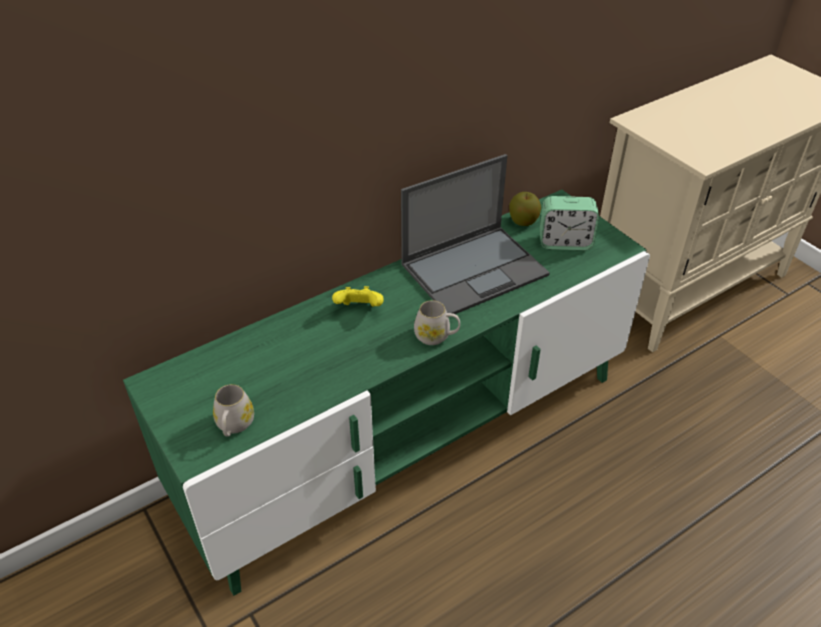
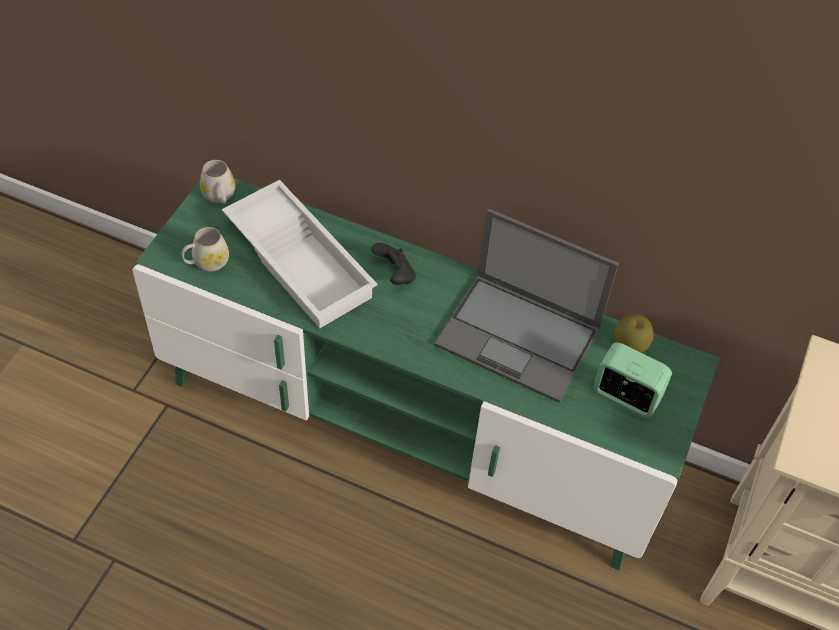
camera: 55 degrees right, 10 degrees up
(293, 359) = (302, 260): none -> white tray
(359, 309) = (395, 275): yellow game controller -> black game controller
(436, 336) = (402, 348): white mug -> white mug (220, 196)
(565, 242) = (626, 396): alarm clock -> alarm clock turned 150 degrees clockwise

